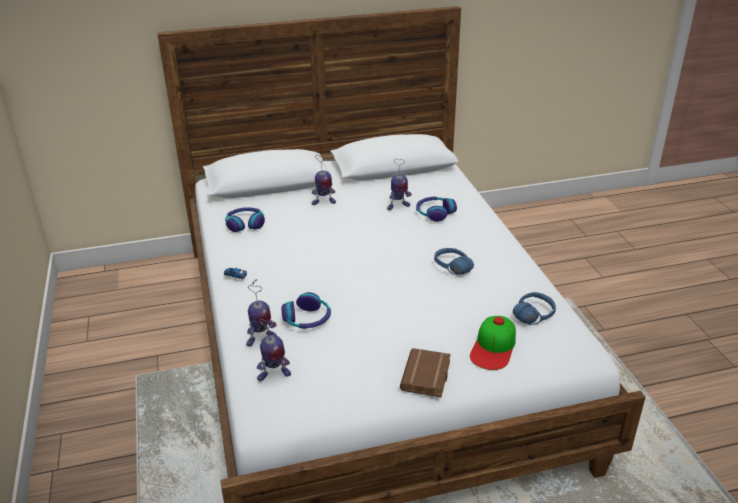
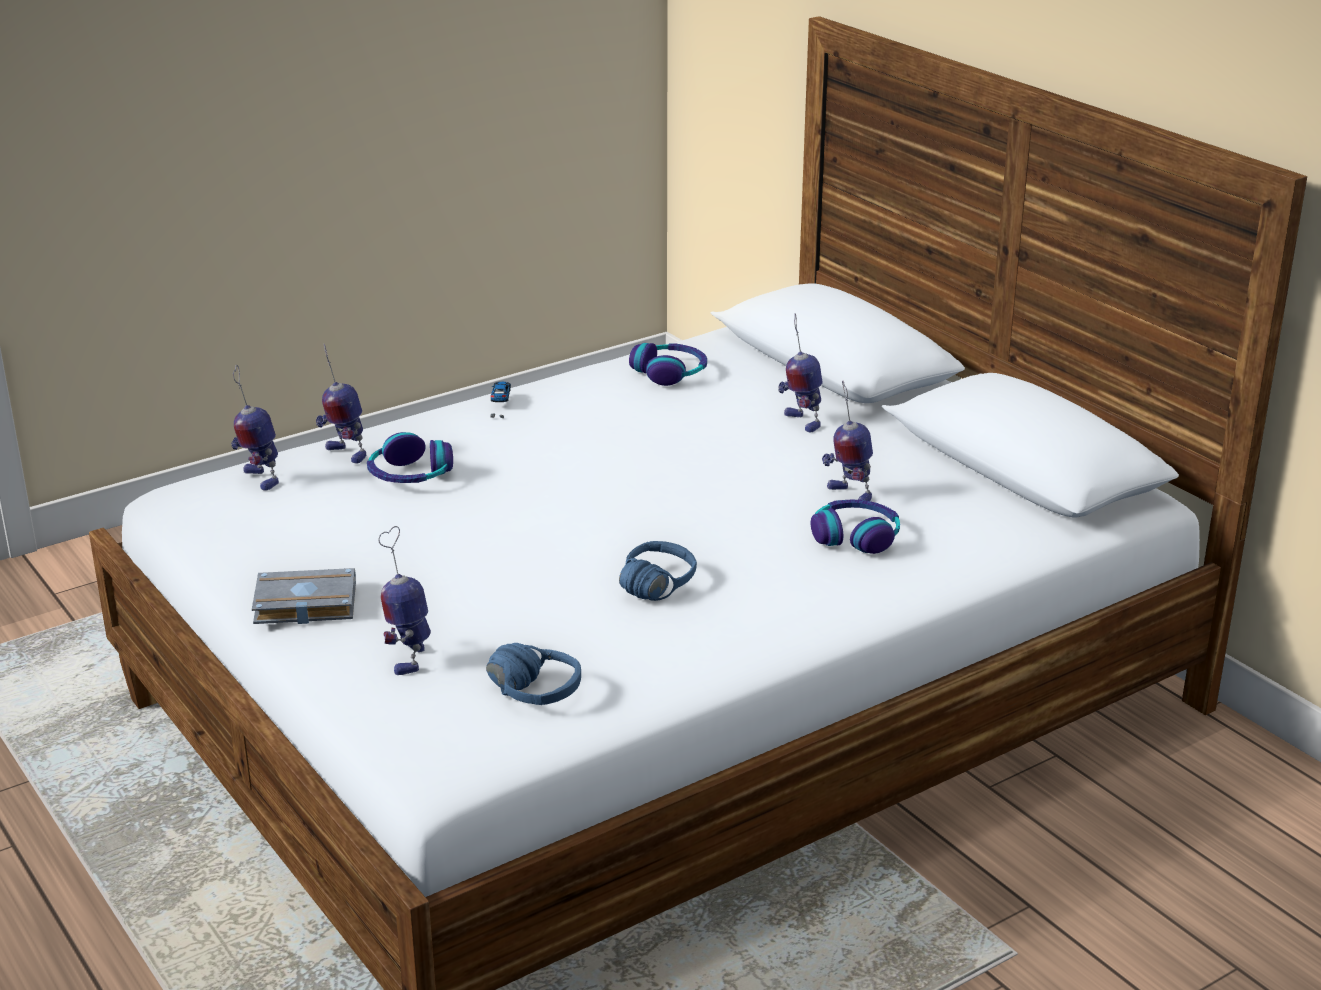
camera: 70 degrees right, 5 degrees down
(427, 377) = (303, 605): brown book -> grey book
(493, 347) = (409, 657): cap -> toy robot

